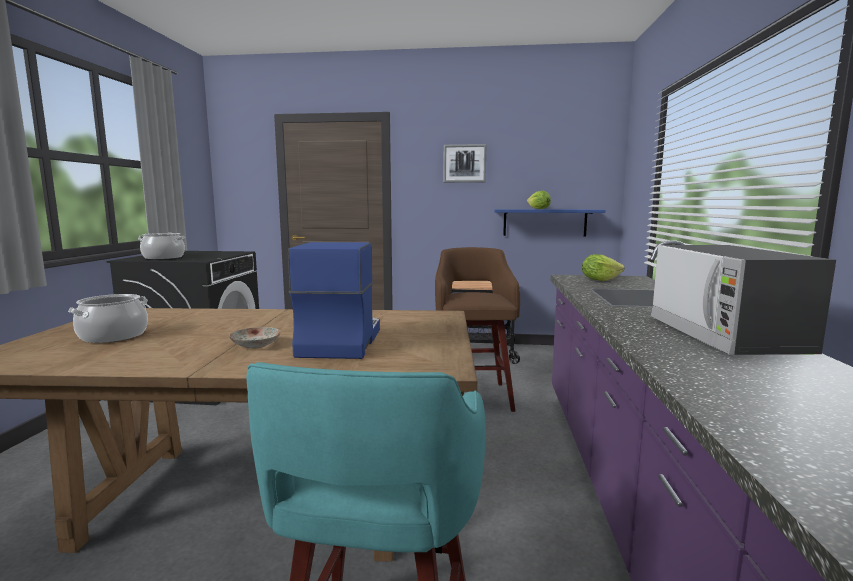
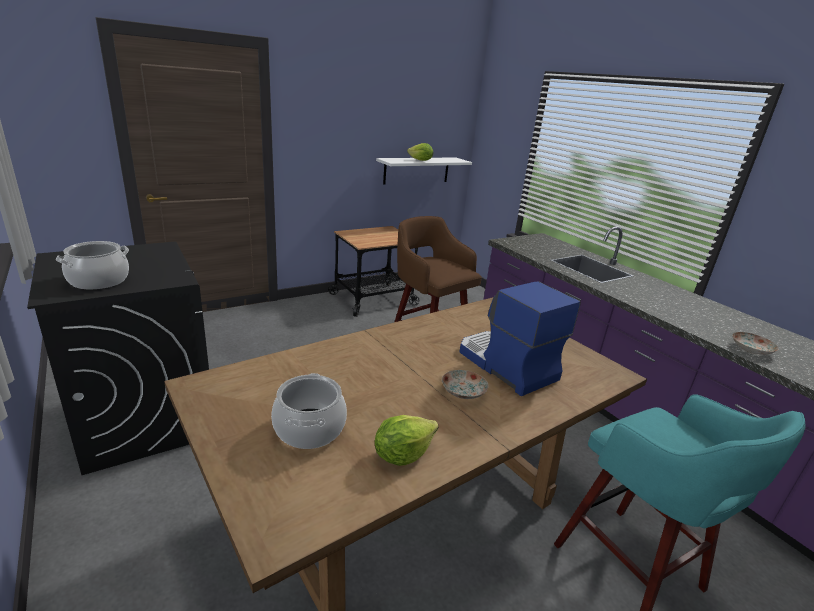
camera: 40 degrees left, 15 degrees up
(464, 163) = (350, 109): picture -> none
(544, 222) = (416, 170): blue shelf -> white shelf
(599, 280) = (532, 244): lettuce -> lettuce (402, 454)
(701, 376) = (751, 349): none -> plate
(724, 336) = (697, 306): microwave -> none

